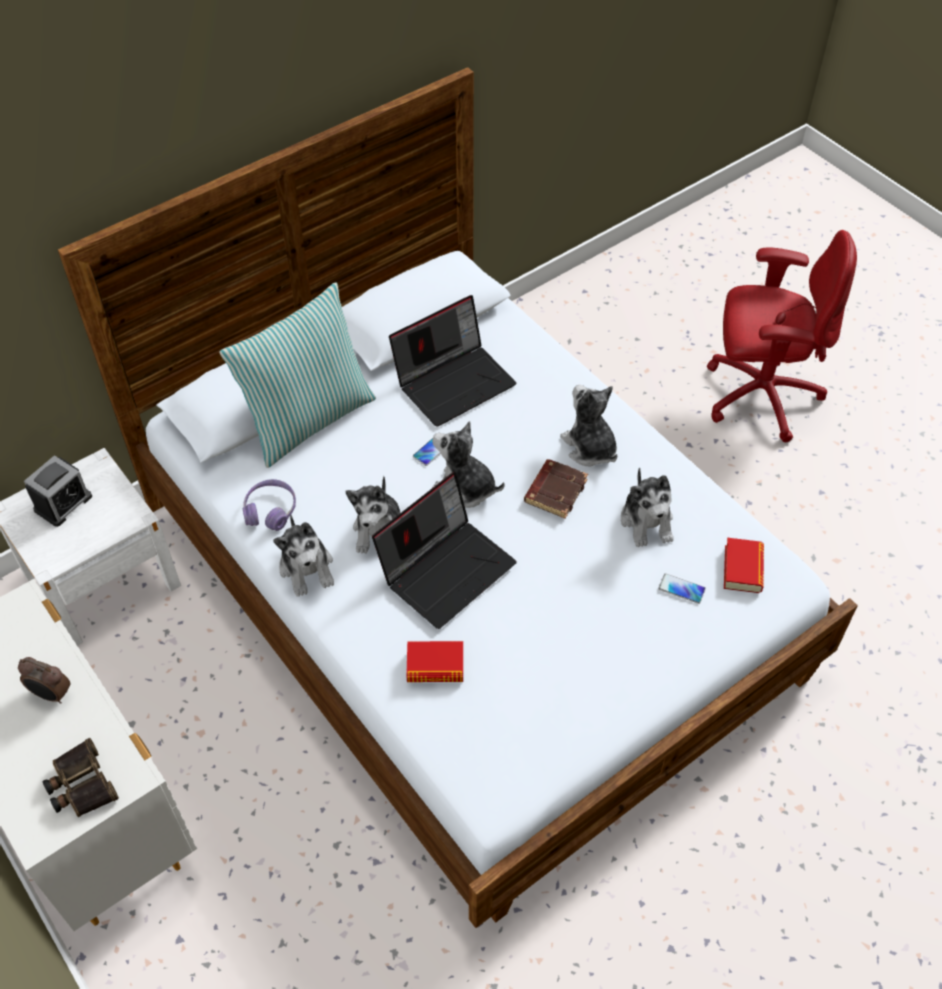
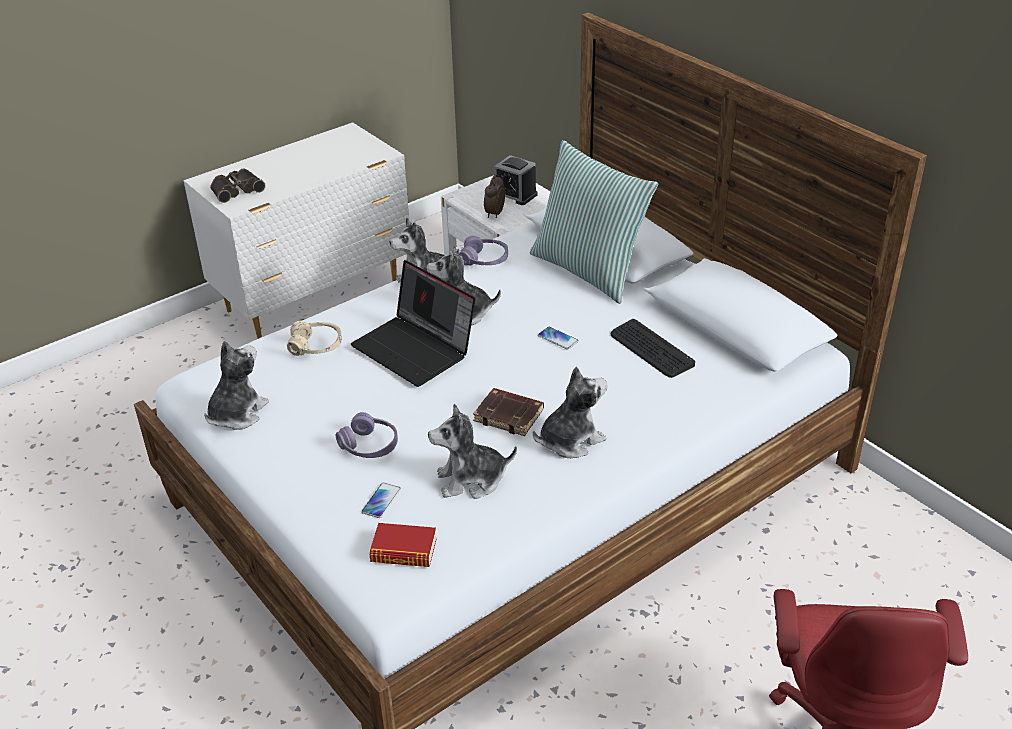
camera: 90 degrees right, 15 degrees down
(52, 694) = (307, 172): alarm clock -> alarm clock (494, 213)
(435, 666) = (316, 346): book -> beige headphones
(454, 381) = (651, 349): laptop -> keyboard
(465, 488) = (511, 359): plush toy -> plush toy (237, 414)
(602, 604) = (369, 446): none -> purple headphones

